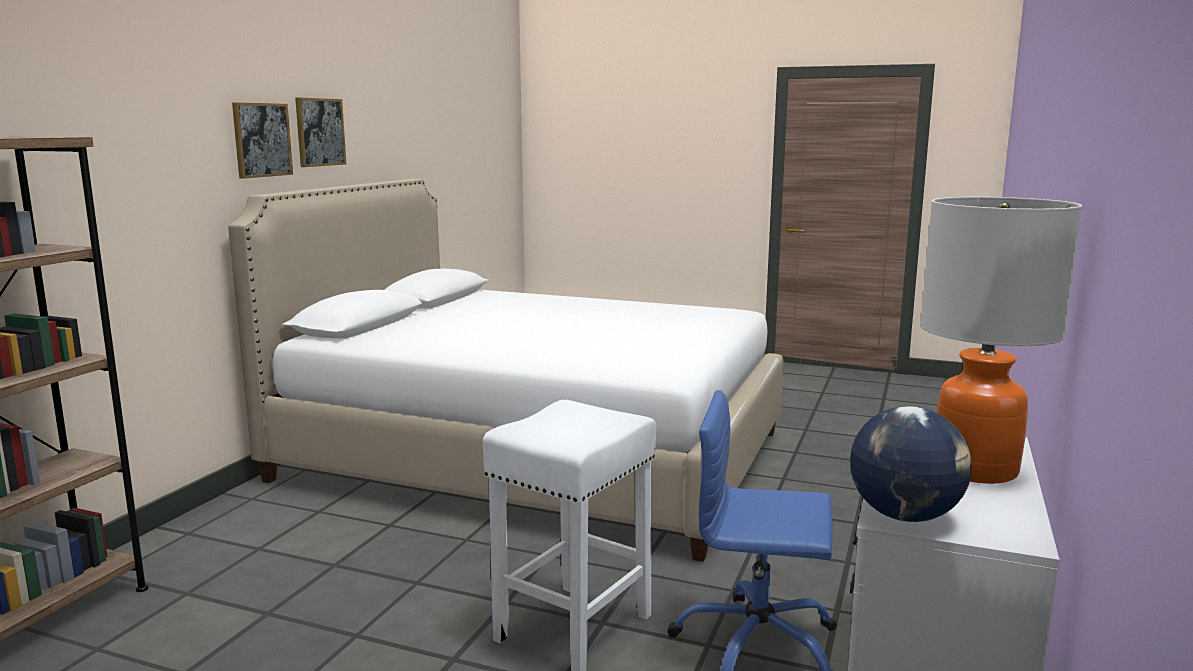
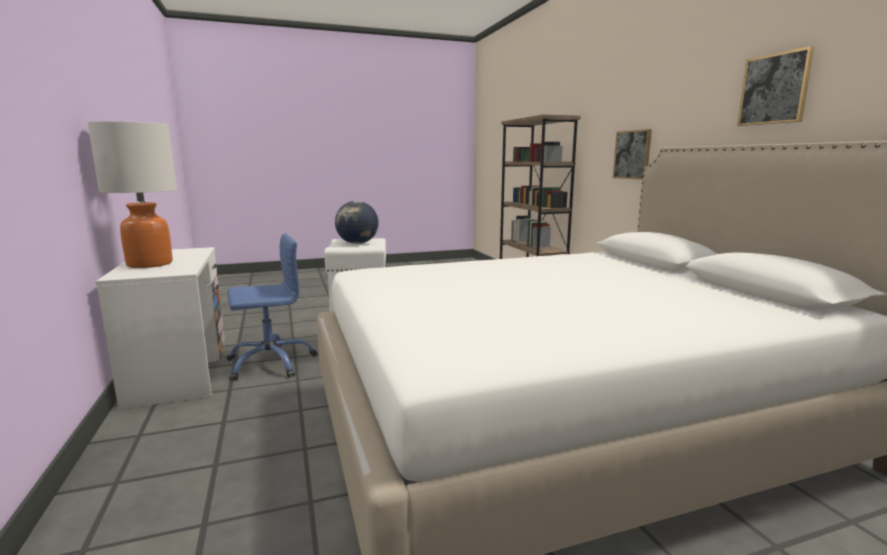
camera: 140 degrees right, 0 degrees up
(261, 140) = (705, 104): picture -> picture (632, 154)
(904, 516) = (194, 250): globe -> globe (357, 243)

